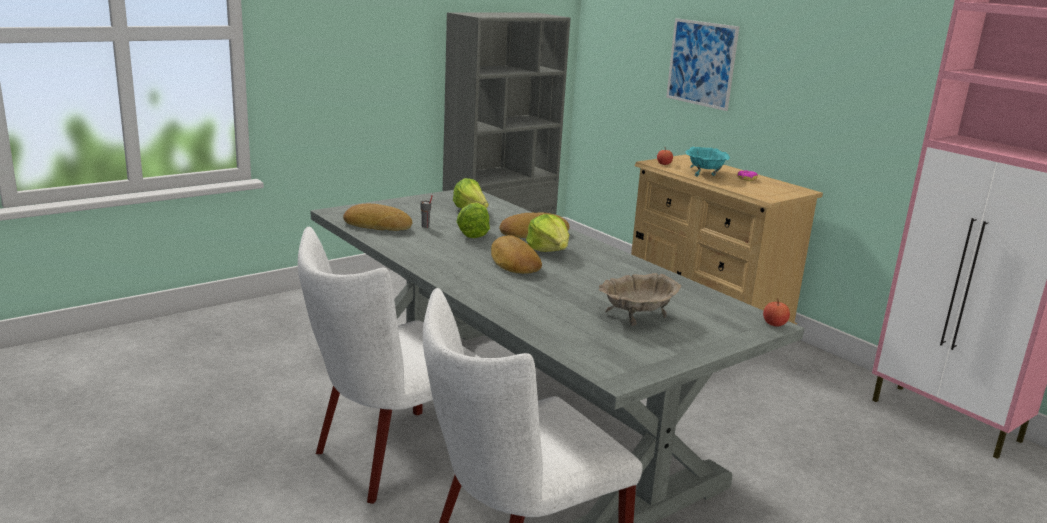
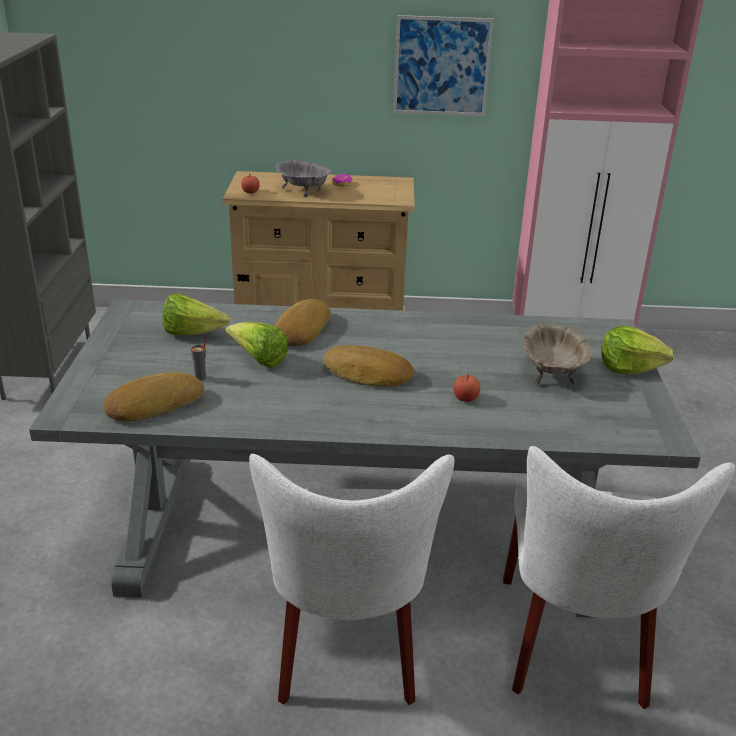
camera: 50 degrees left, 10 degrees up
(549, 250) = (357, 343): lettuce -> lettuce (629, 367)
(701, 63) = (231, 65): picture -> picture (442, 66)
(705, 173) = (304, 190): turquoise bowl -> grey bowl
(774, 324) = (617, 326): apple -> apple (465, 398)

